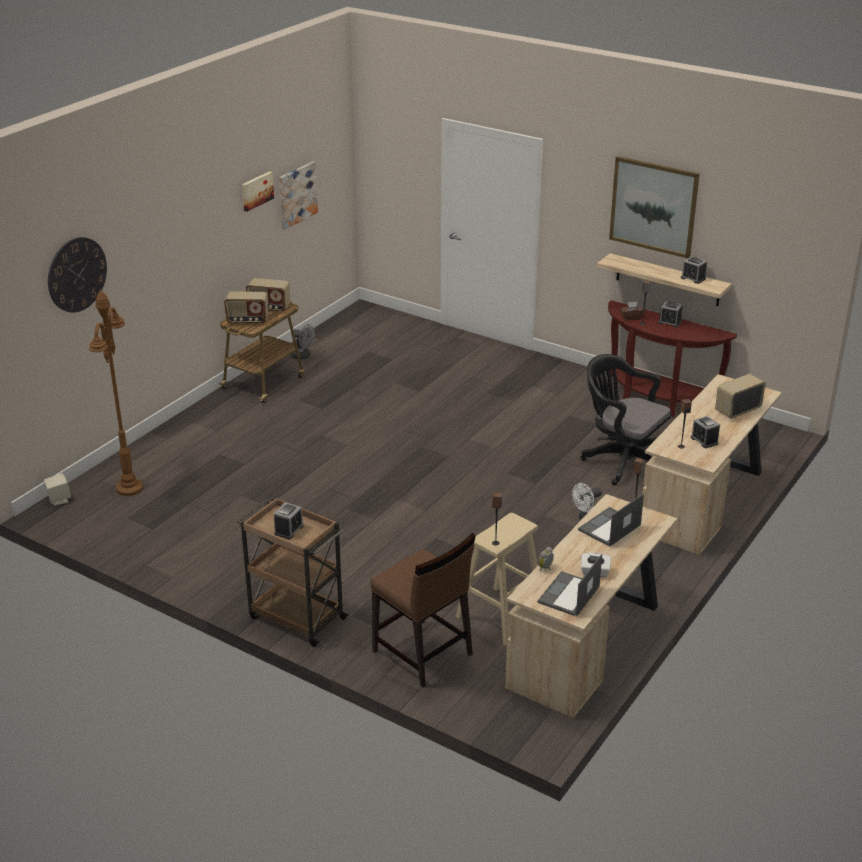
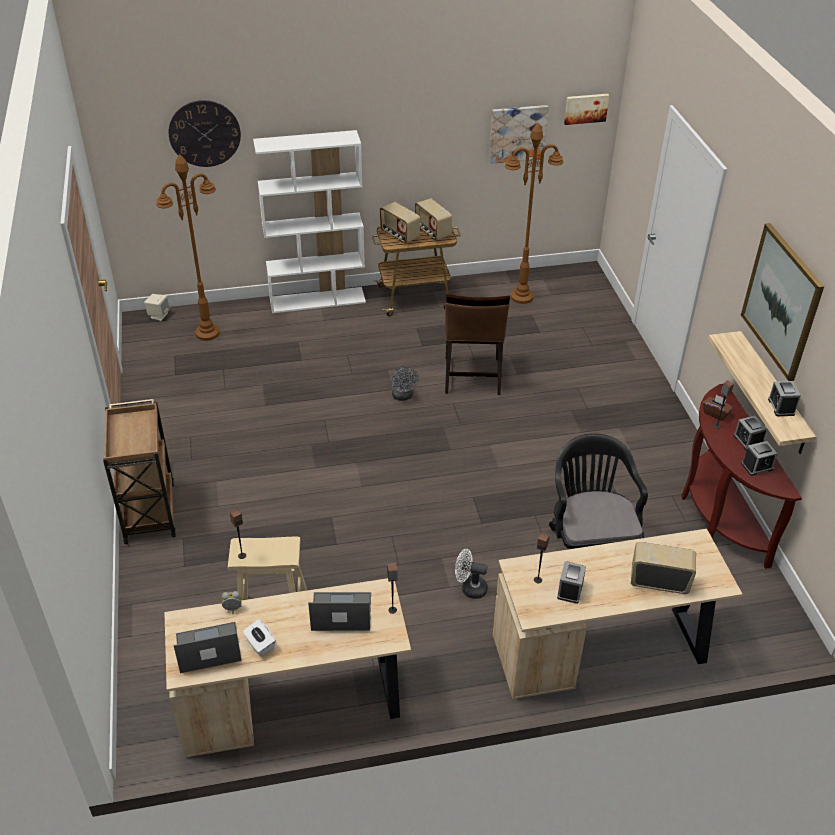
camera: 45 degrees right, 10 degrees up
(186, 421) = (318, 300): none -> white bookcase
(256, 190) = (456, 115): picture -> picture (585, 108)
(289, 530) = (129, 435): alarm clock -> alarm clock (757, 466)
(303, 356) = (476, 290): grey fan -> grey fan (403, 396)
(344, 344) = (522, 297): none -> brown floor lamp
(422, 654) = (176, 608): brown chair -> brown chair (471, 376)

